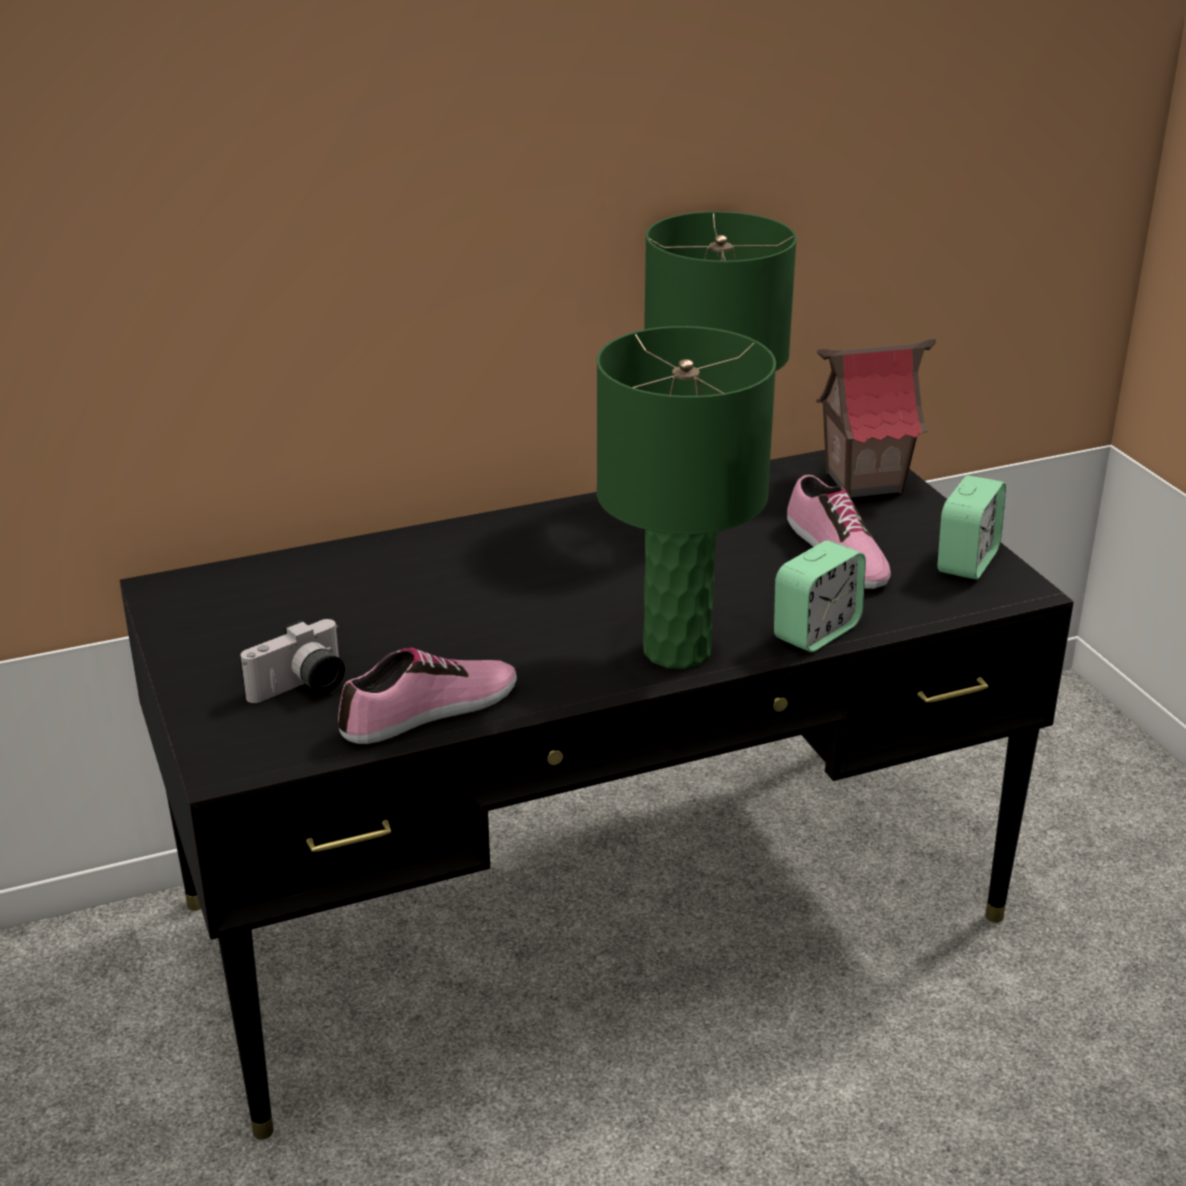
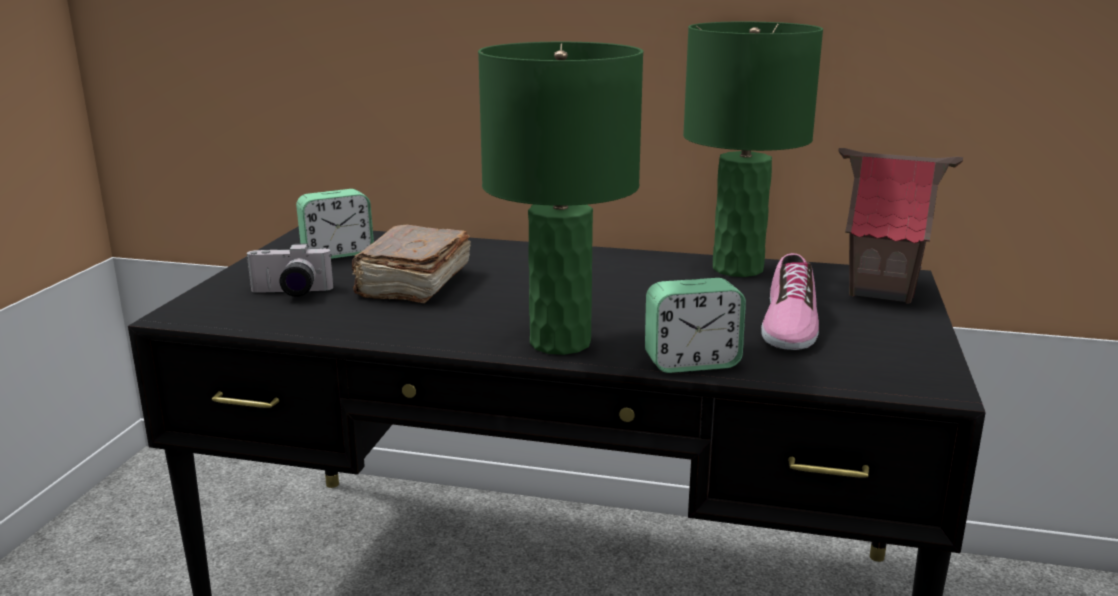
camera: 35 degrees right, 10 degrees down
(417, 626) = (413, 283): none -> brown book
(430, 711) = (338, 325): shoe -> none
(967, 561) = (907, 357): alarm clock -> alarm clock (337, 253)

